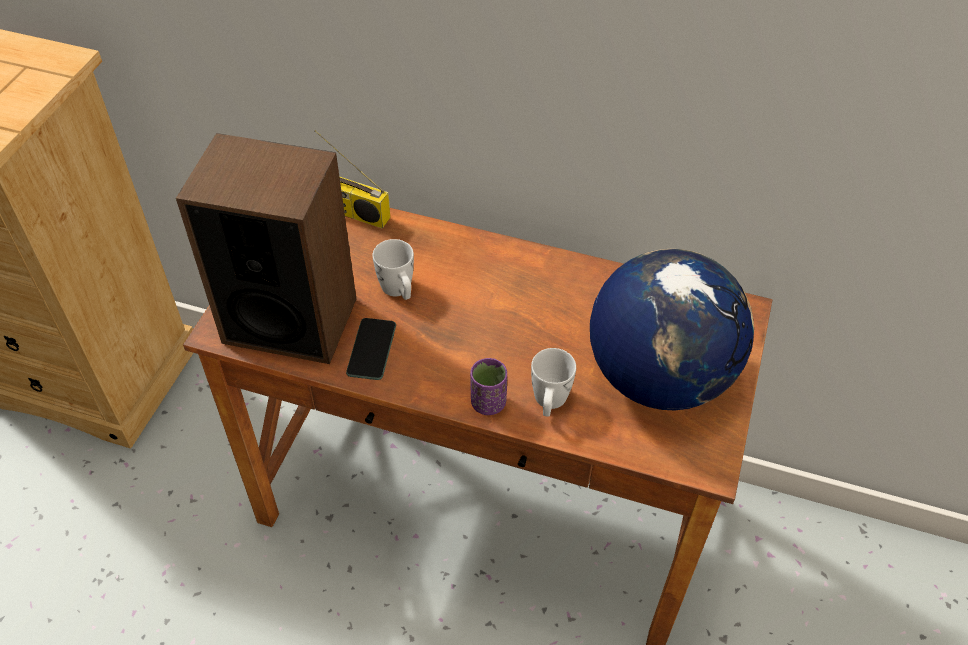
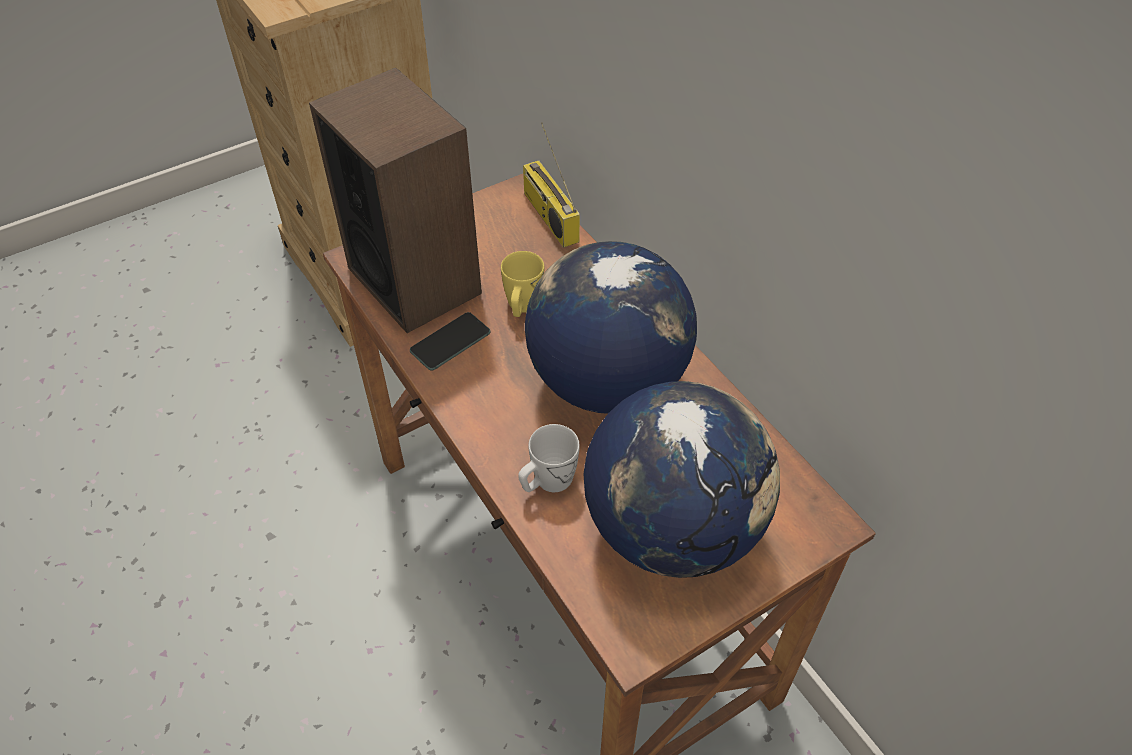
camera: 40 degrees right, 0 degrees up
(398, 290) = (522, 307): white mug -> yellow mug
(488, 403) = (495, 447): purple cup -> none
(516, 307) = (606, 381): none -> globe

